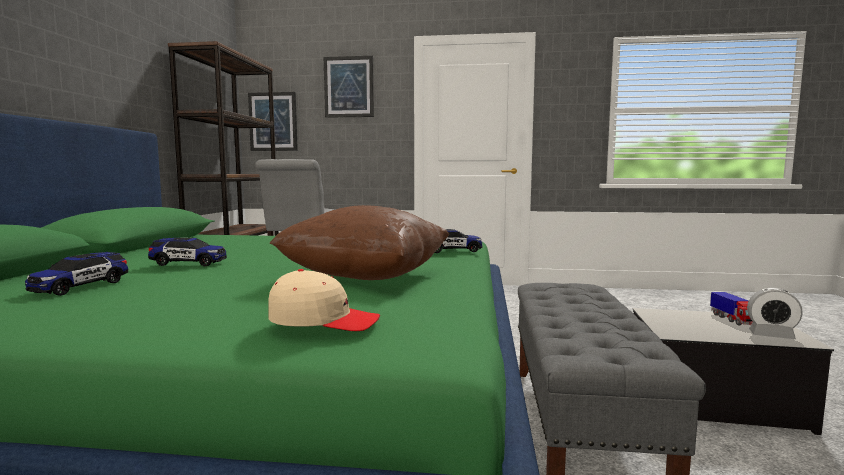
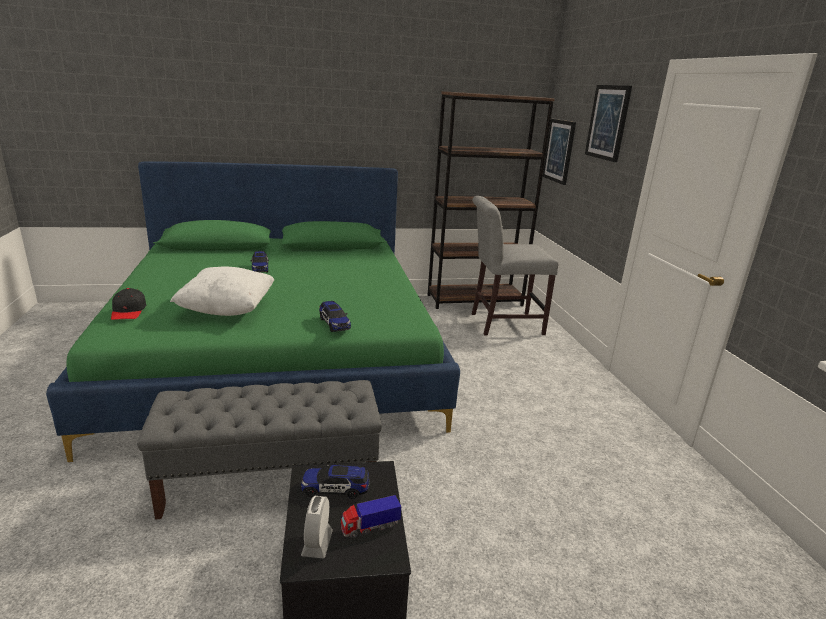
camera: 70 degrees right, 15 degrees up
(80, 287) = (208, 264): toy car -> toy car (335, 489)
(323, 320) = (128, 311): beige cap -> black cap
(367, 278) = (227, 310): brown pillow -> white pillow

